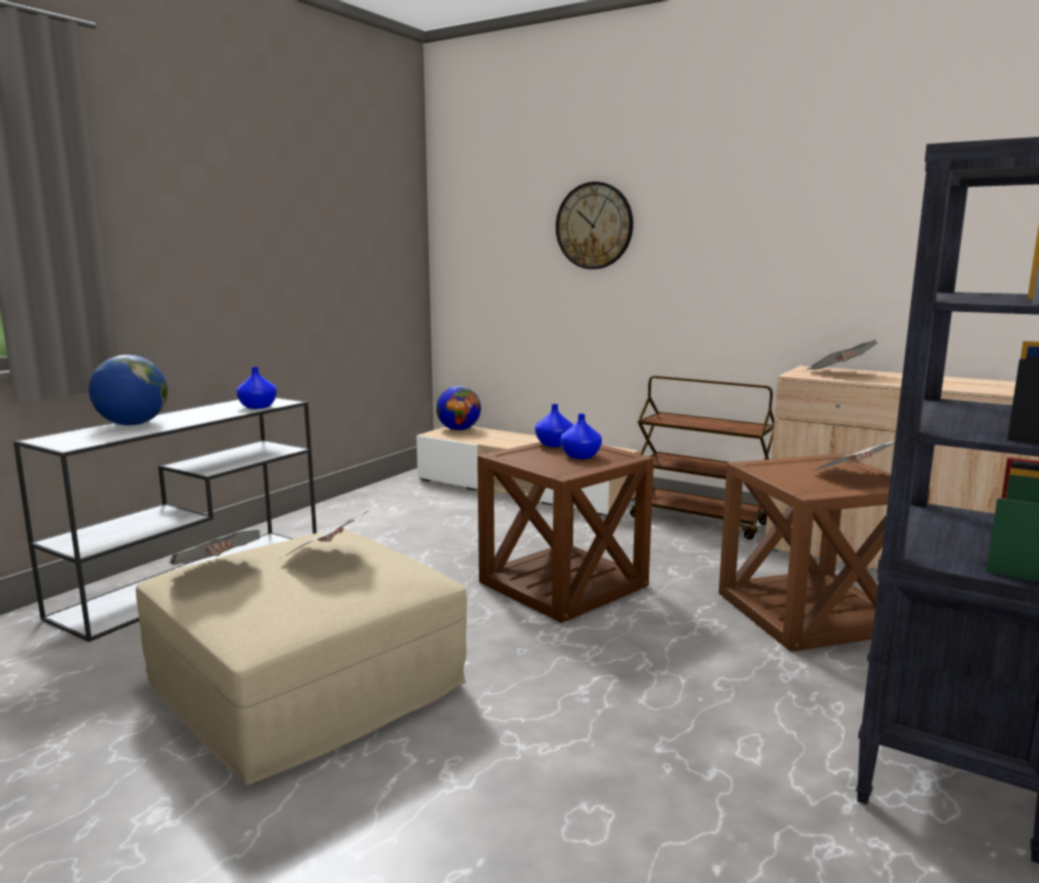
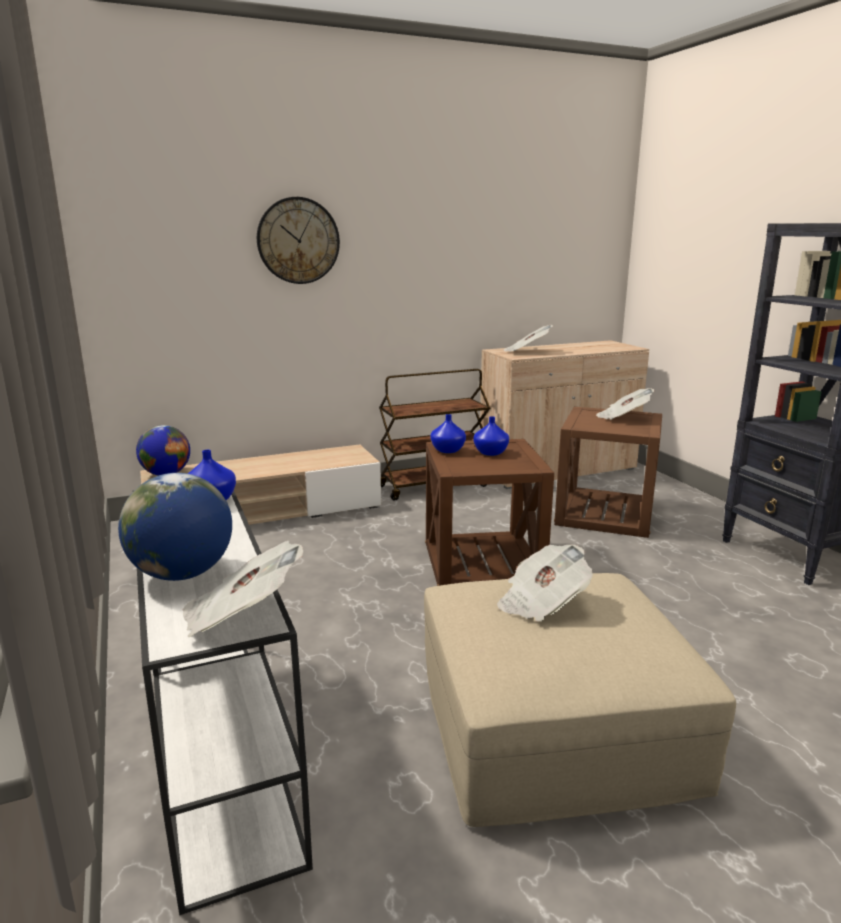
camera: 55 degrees left, 5 degrees up
(217, 571) = (524, 662): newspaper -> newspaper (241, 616)

